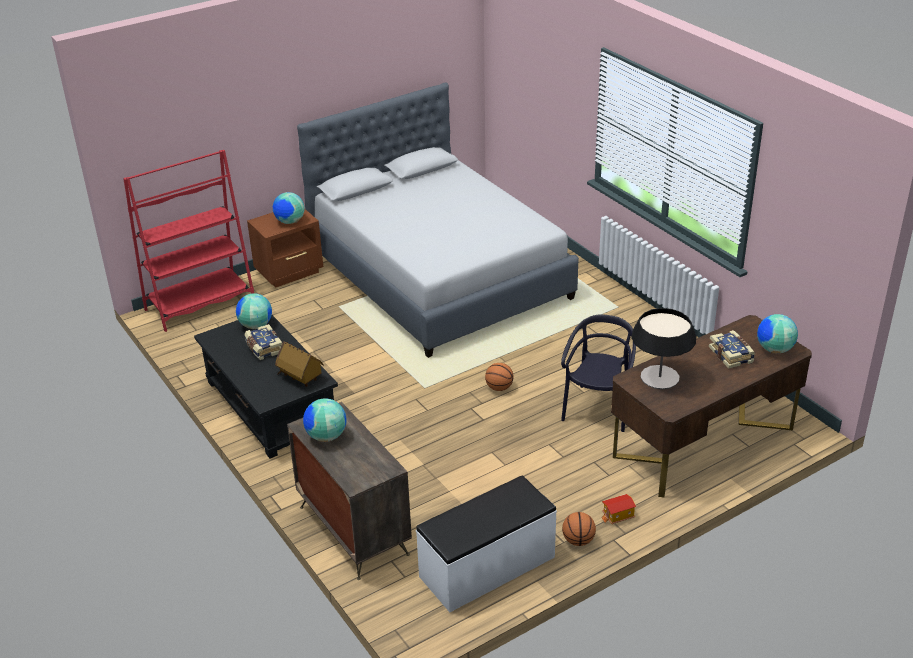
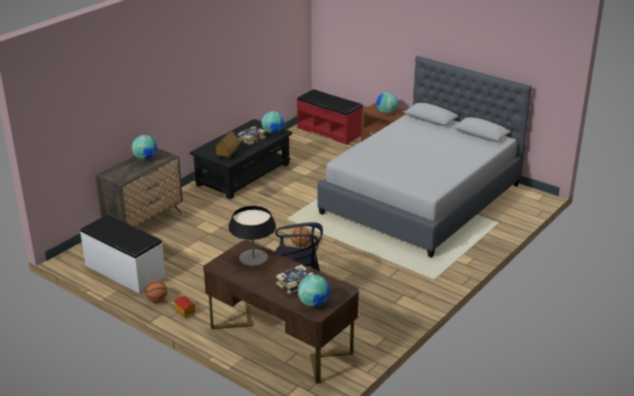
camera: 70 degrees right, 5 degrees down
(200, 305) = (329, 131): red bookcase -> red bench

